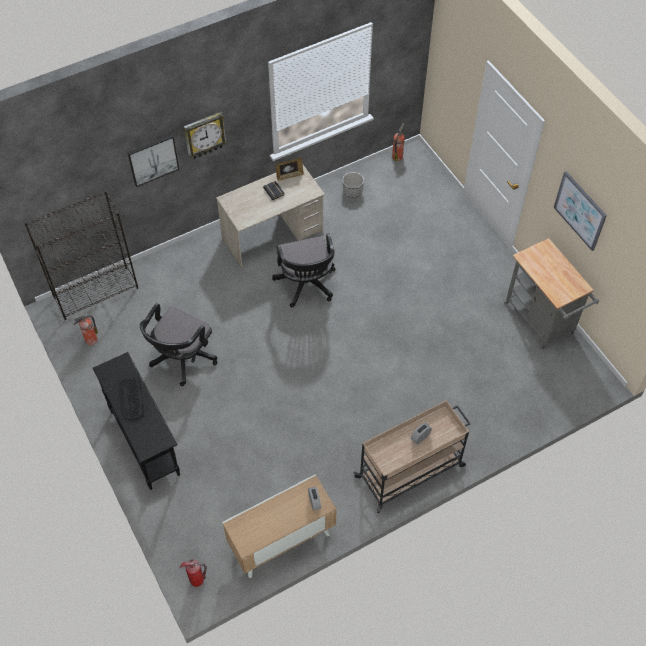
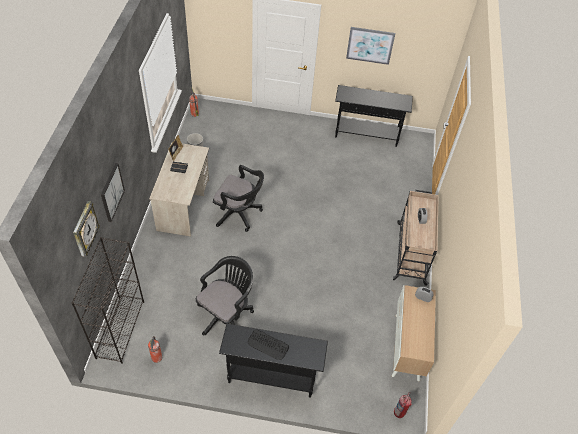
camera: 55 degrees left, 5 degrees down
(181, 359) = (226, 314): black office chair -> black office chair turned 120 degrees counterclockwise
(204, 135) = (127, 152): wall clock -> wall clock (85, 230)
(541, 321) = (367, 135): grey cart -> black console table

